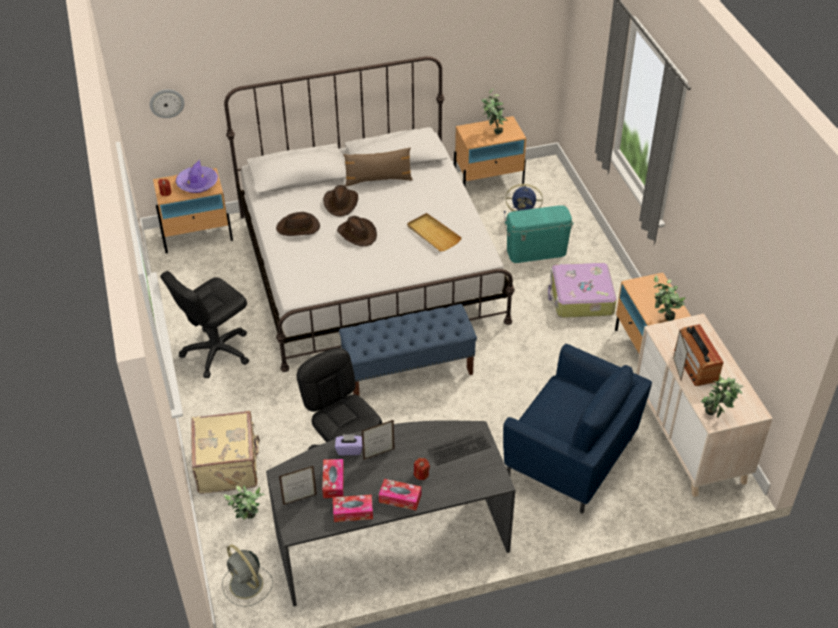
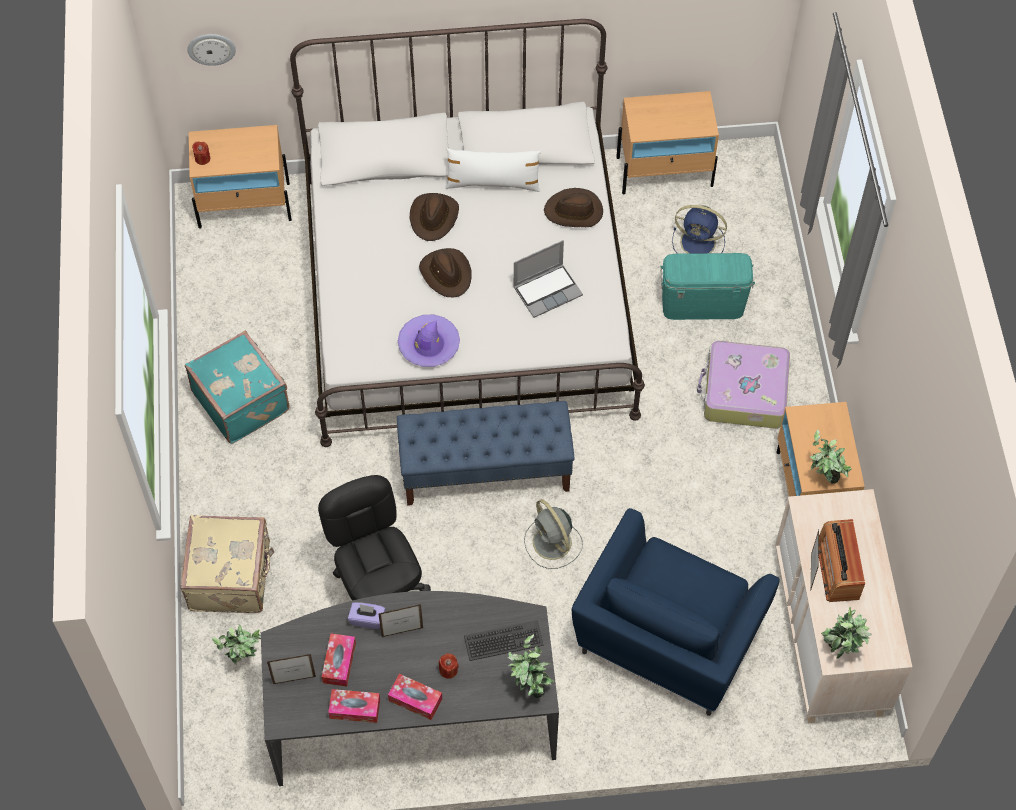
camera: 10 degrees right, 15 degrees up
(197, 183) = (247, 149): purple hat -> purple hat (429, 345)
(216, 351) = (242, 400): black office chair -> turquoise suitcase
(247, 585) = (229, 748): grey fan -> grey fan (553, 543)
(298, 228) = (369, 251): brown hat -> brown hat (574, 211)
(378, 179) = (493, 183): brown pillow -> white pillow
(433, 234) = (548, 290): beige tray -> laptop
(493, 131) = (674, 116): potted plant -> potted plant (529, 687)
(571, 459) = (666, 641): blue armchair -> blue armchair turned 75 degrees clockwise

